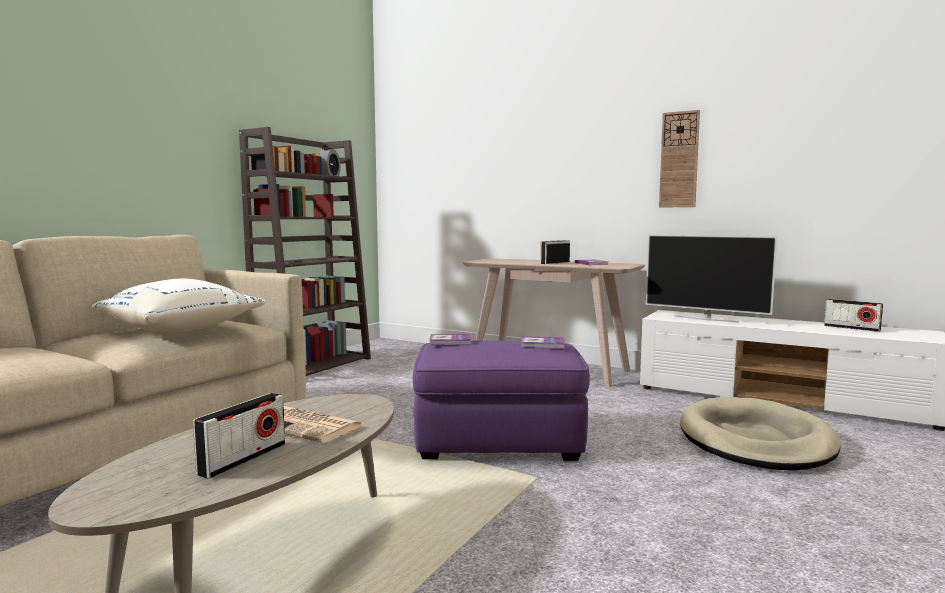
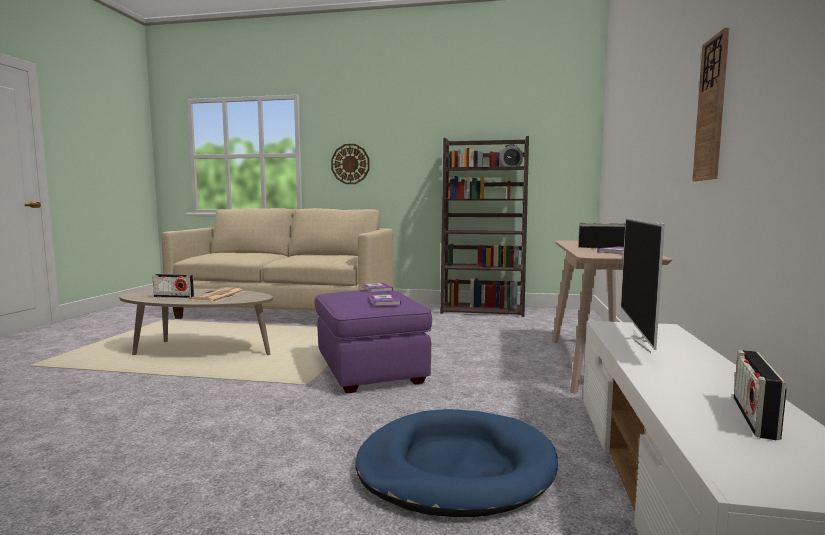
camera: 70 degrees right, 0 degrees up
(72, 146) = (350, 164): none -> wall clock
(180, 330) = (317, 257): white pillow -> none
(755, 440) = (455, 468): beige dog bed -> blue dog bed

